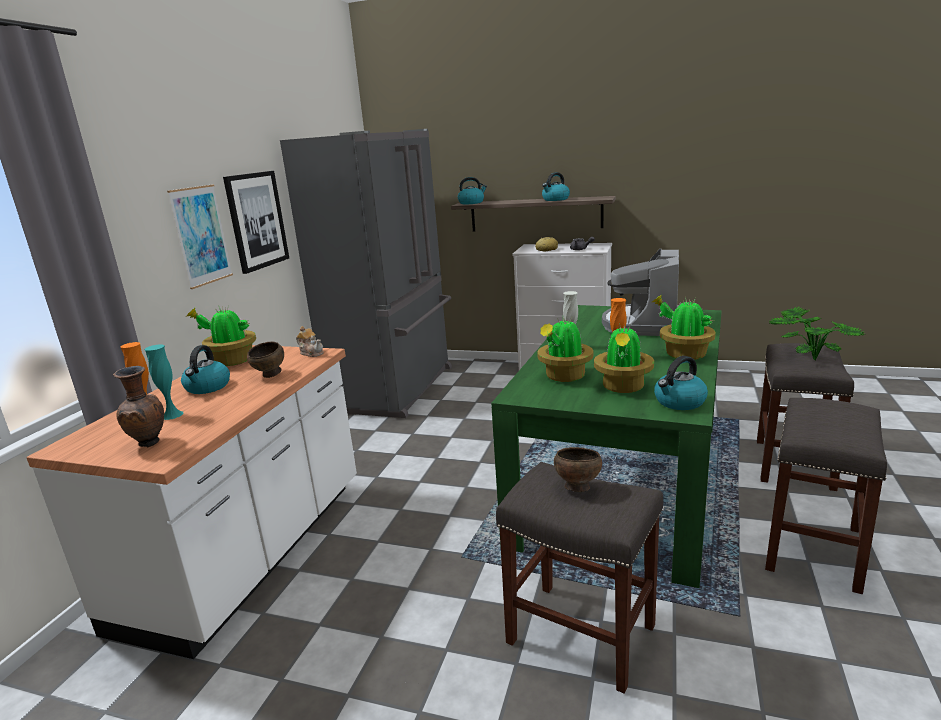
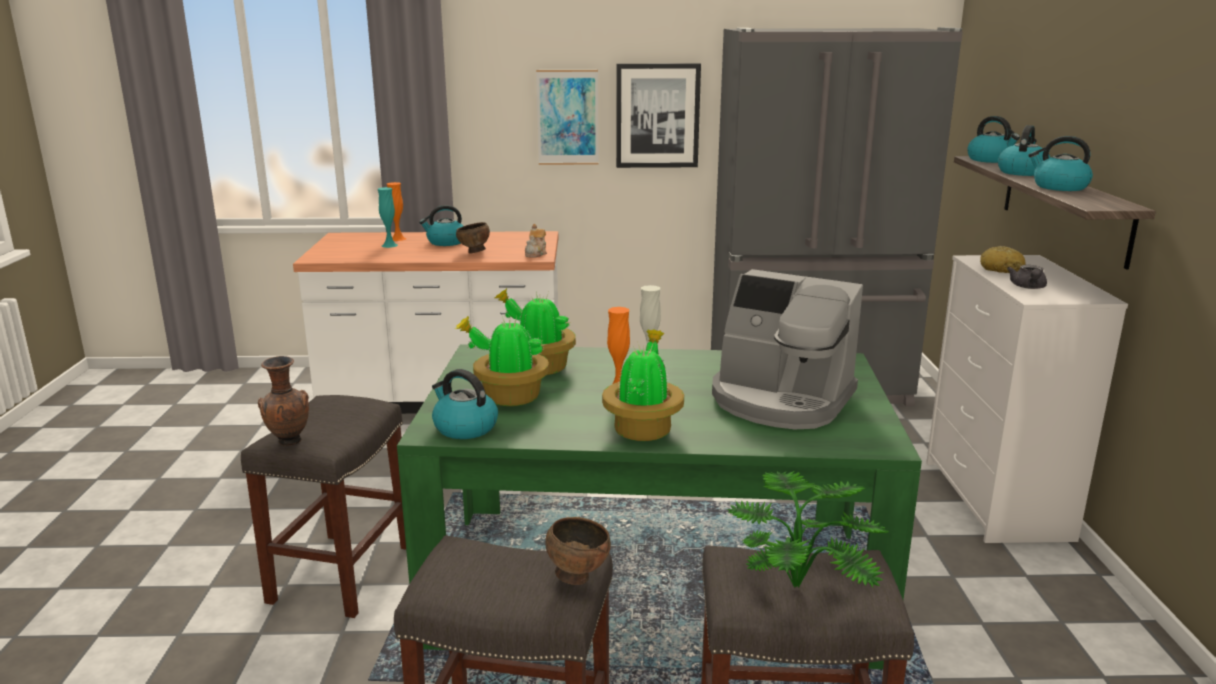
camera: 70 degrees right, 0 degrees up
(150, 444) = (339, 251): brown vase -> brown vase (288, 442)
(231, 361) = (509, 236): potted plant -> none
(512, 201) = (1022, 172): none -> kettle
(577, 487) = (337, 420): brown bowl -> brown bowl (577, 576)
(643, 324) = (780, 400): coffee machine -> coffee machine turned 150 degrees counterclockwise

